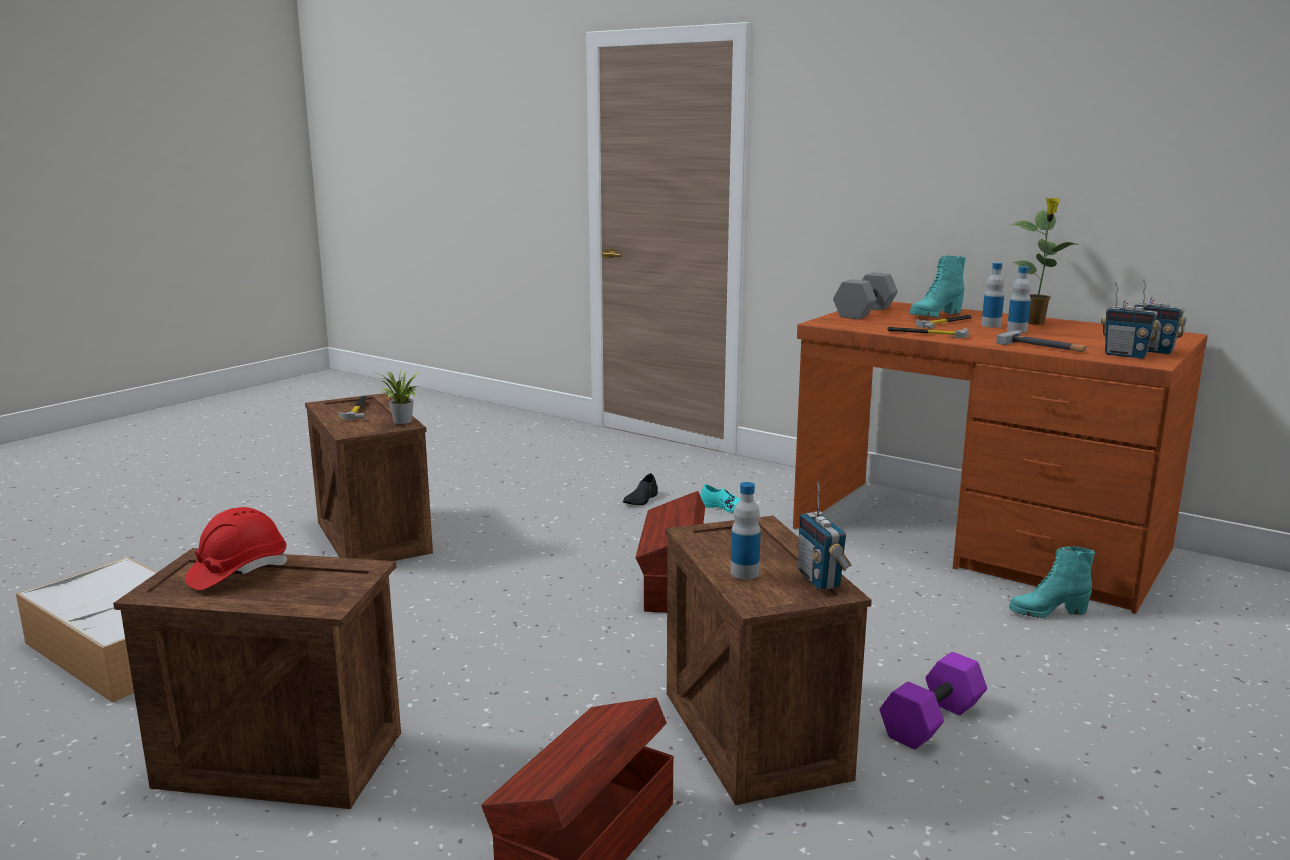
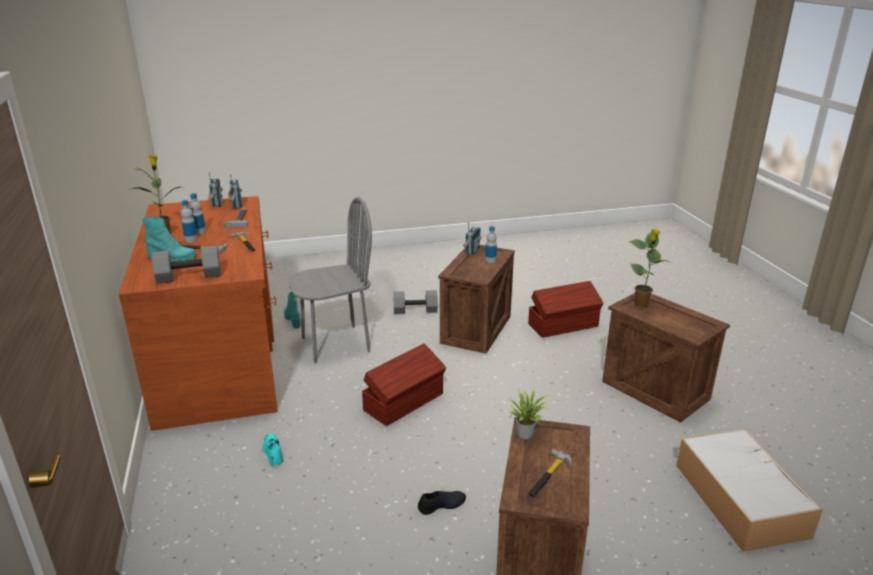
camera: 140 degrees left, 10 degrees up
(238, 572) = (677, 322): red hard hat -> none
(325, 584) = (642, 304): none -> potted plant
(641, 499) = (304, 495): black shoe -> black shoe (441, 505)
(906, 608) = (335, 344): none -> grey chair
(933, 722) = (415, 310): purple dumbbell -> grey dumbbell
(1047, 612) = (293, 320): turquoise boot -> turquoise boot turned 150 degrees counterclockwise

